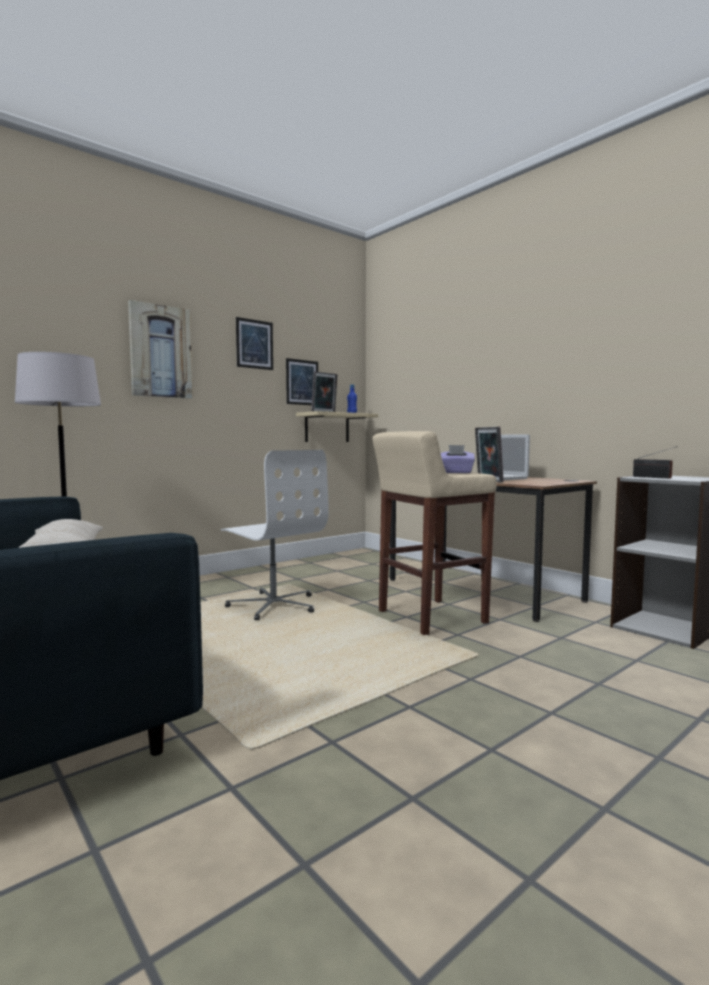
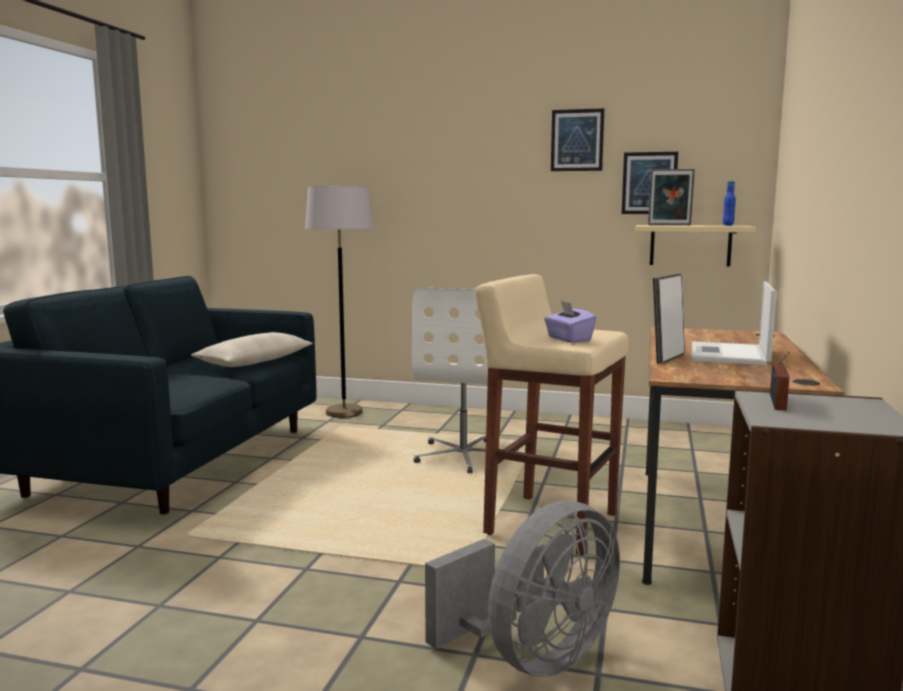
camera: 55 degrees right, 5 degrees up
(160, 351) = (461, 164): picture -> none
(612, 669) = (534, 658): none -> grey fan

